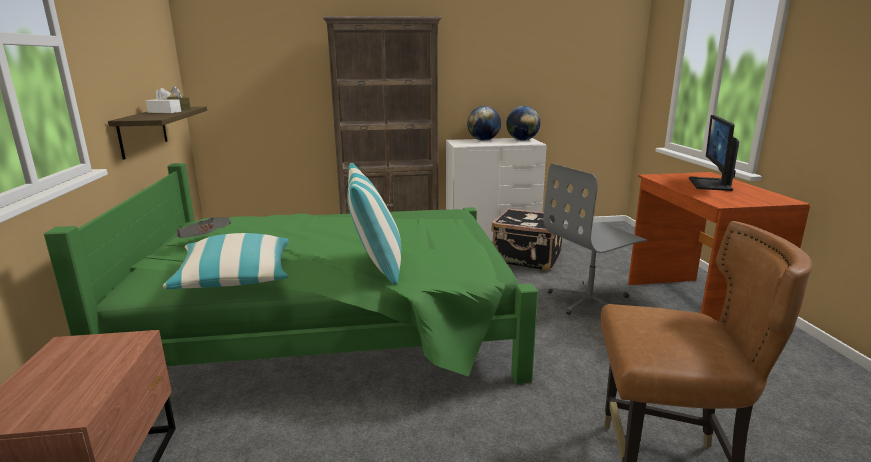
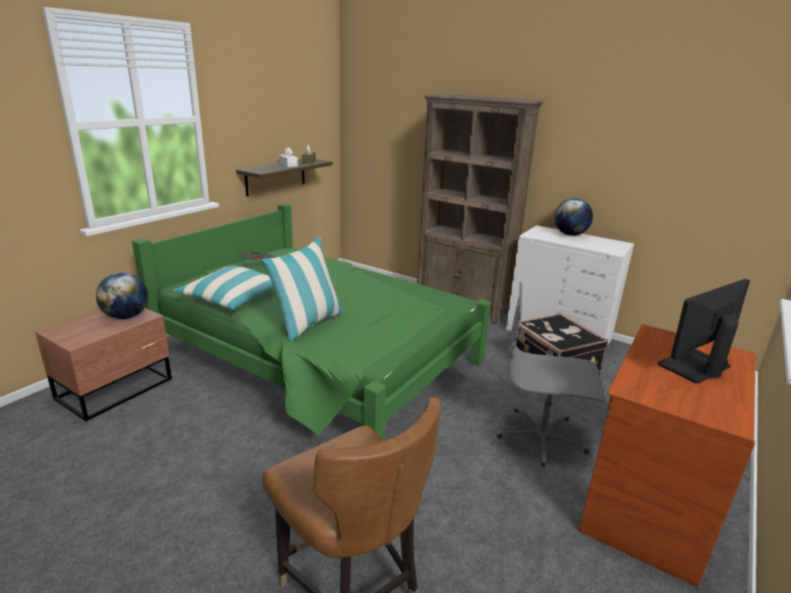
camera: 40 degrees right, 5 degrees up
(522, 140) = (612, 244): globe -> globe (126, 316)

